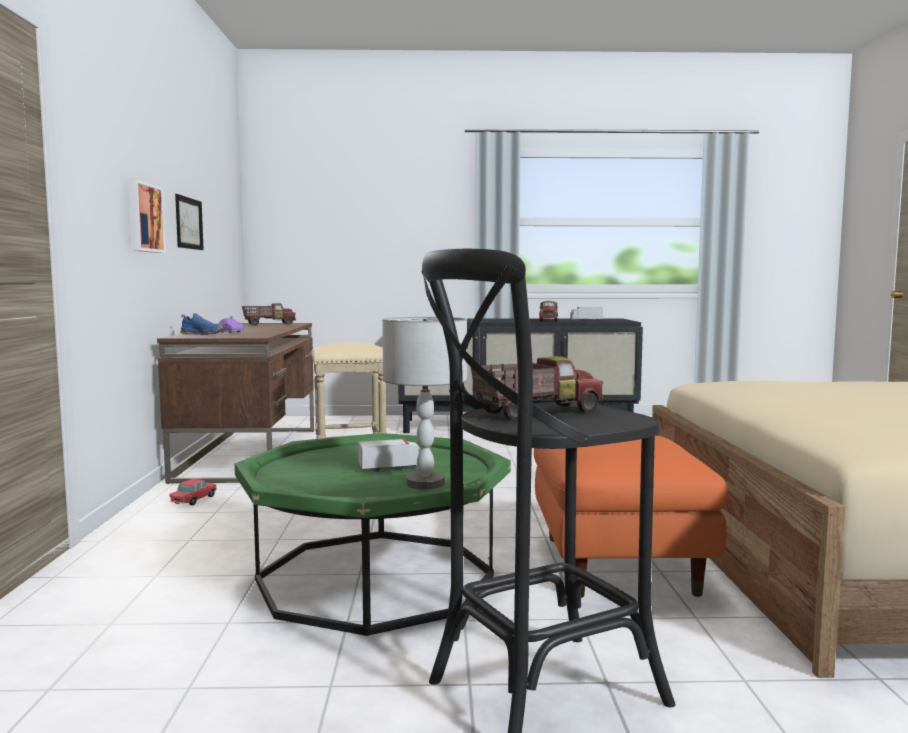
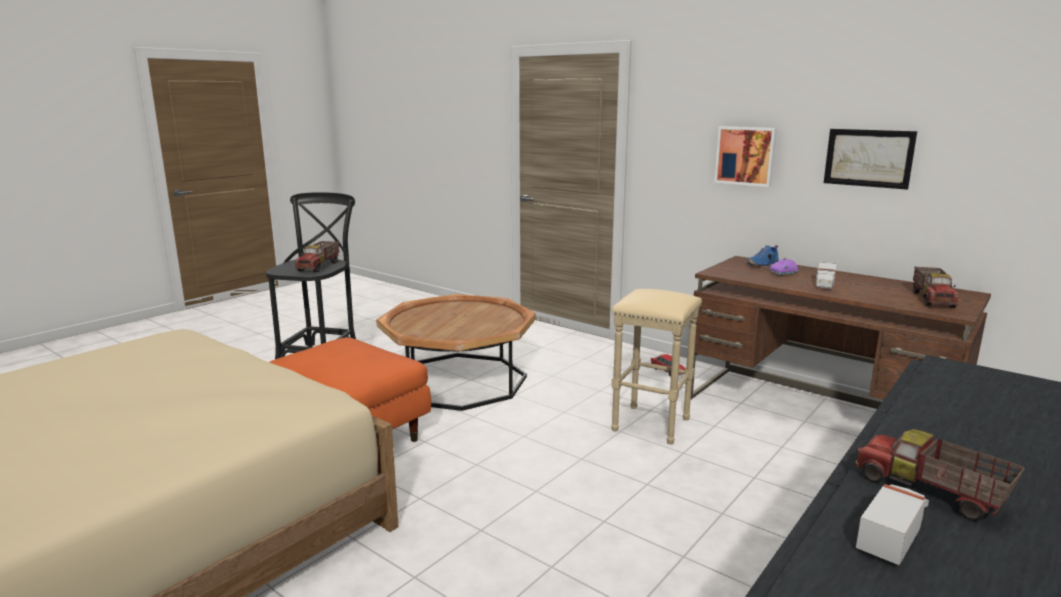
camera: 130 degrees right, 10 degrees up
(375, 578) = (459, 380): green coffee table -> brown coffee table
(391, 468) = (452, 323): toy truck -> toy truck (824, 284)
(425, 483) = (414, 322): grey table lamp -> none

